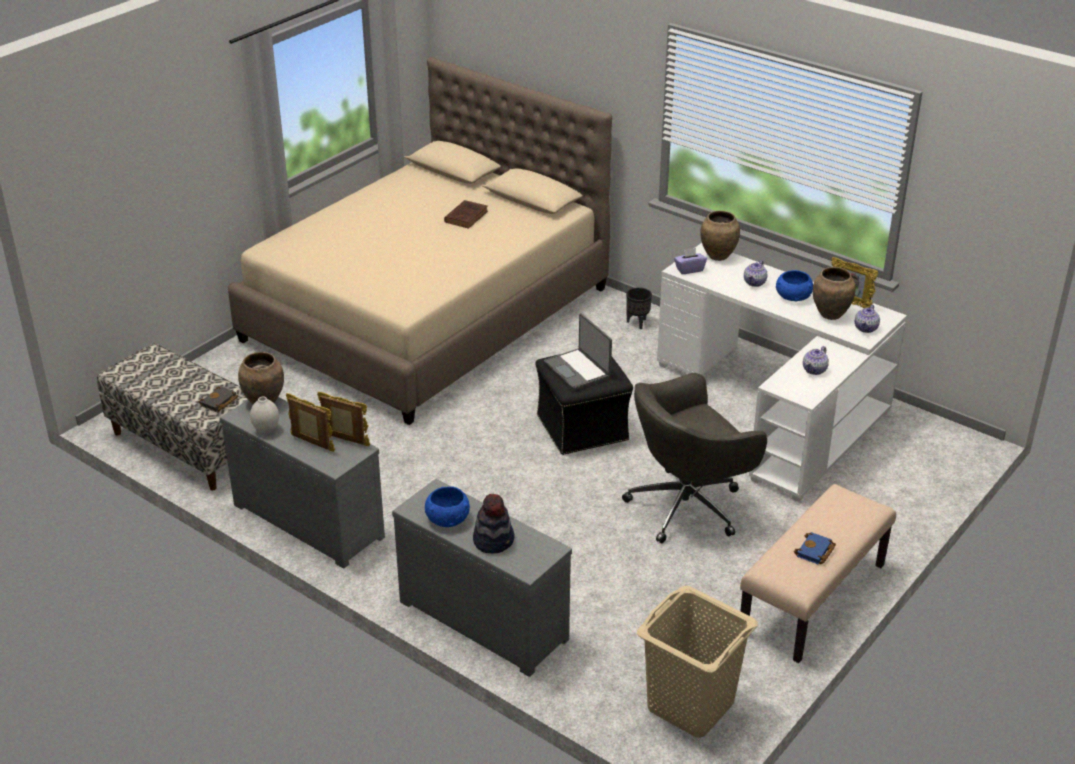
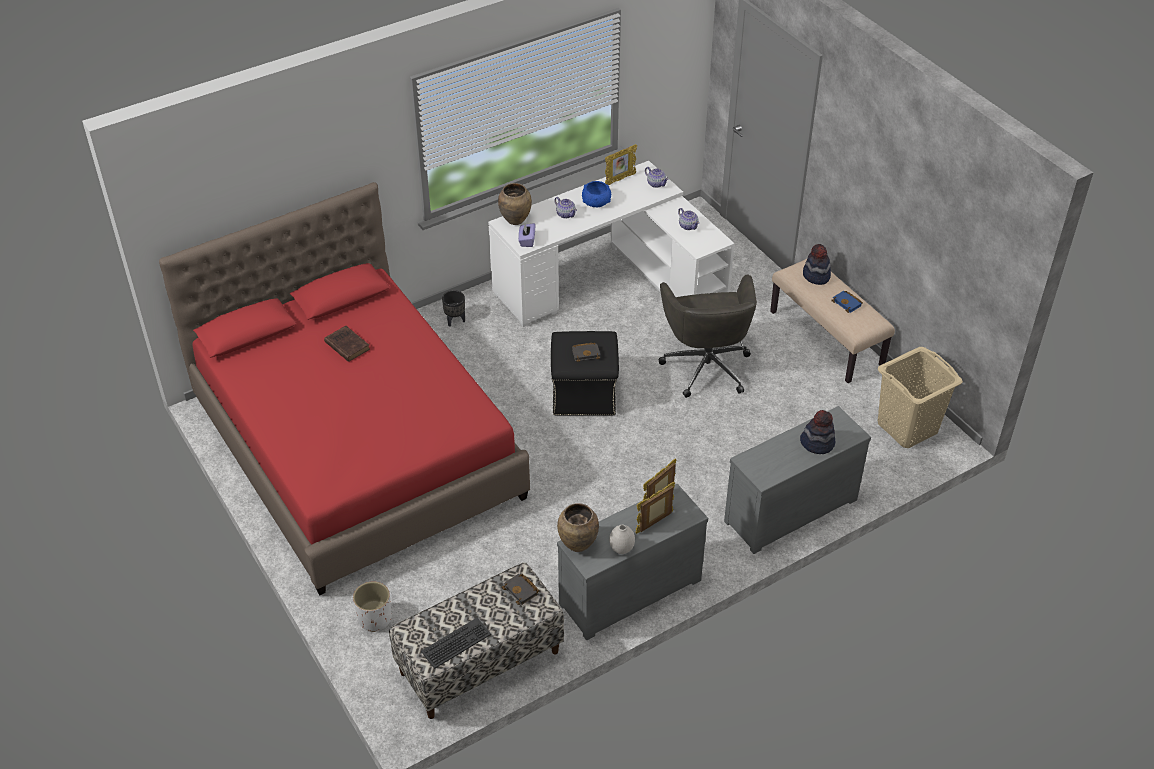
camera: 70 degrees left, 10 degrees up
(143, 381) = (456, 643): none -> keyboard
(221, 376) = (375, 618): none -> white planter
(427, 314) = (357, 447): beige bed -> red bed
(447, 519) = (783, 462): blue bowl -> none
(578, 370) = (586, 353): laptop -> black book
(831, 314) = (630, 193): brown vase -> none
(849, 515) = (816, 276): none -> hat

